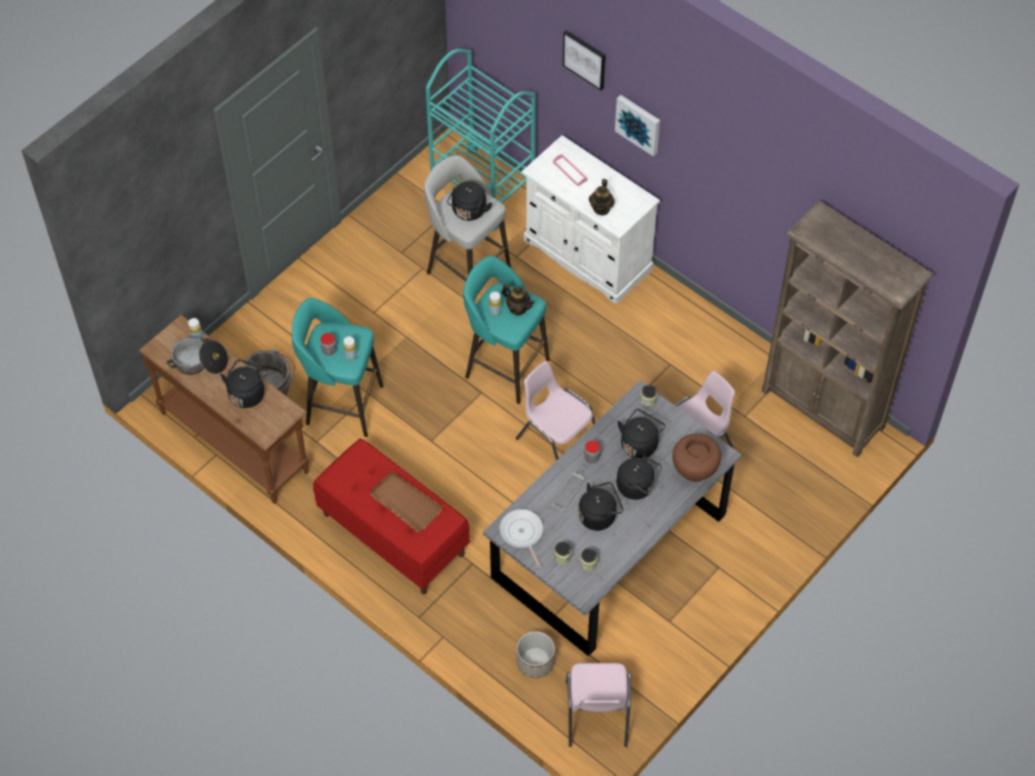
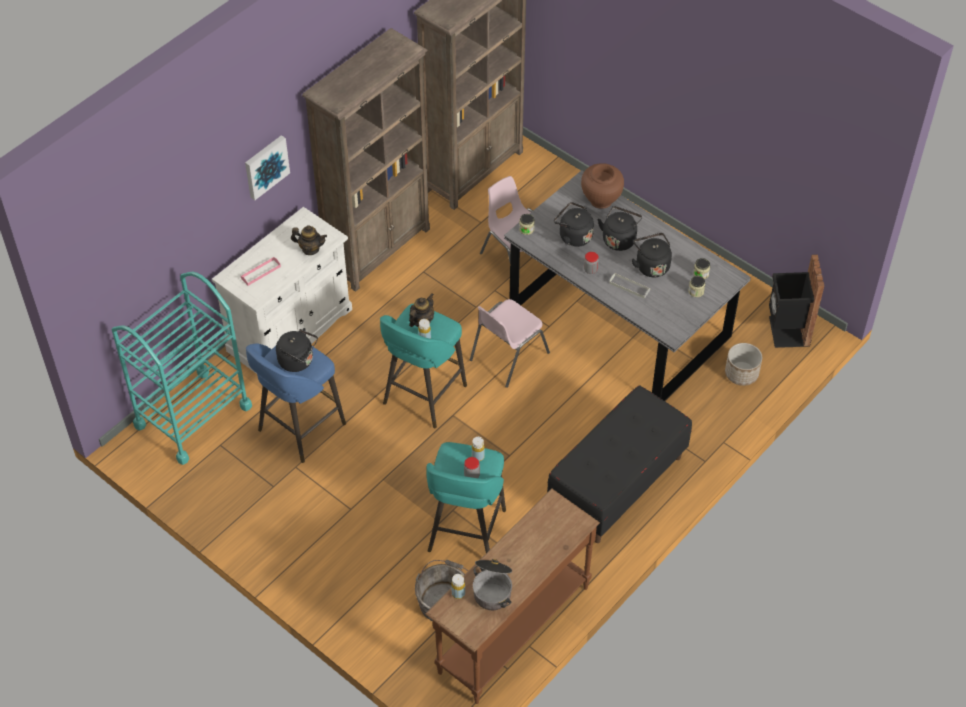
camera: 90 degrees left, 5 degrees down
(247, 393) = (531, 541): black kettle -> none
(393, 534) = (617, 484): red bench -> black bench
(405, 503) = (624, 432): brown tray -> none
(466, 269) = (299, 428): grey stool -> blue stool
(522, 533) = (674, 320): frying pan -> none
(585, 59) = (208, 175): picture -> none
(596, 715) = (786, 331): pink chair -> black trash can
(699, 324) = (378, 249): none -> brown bookcase

